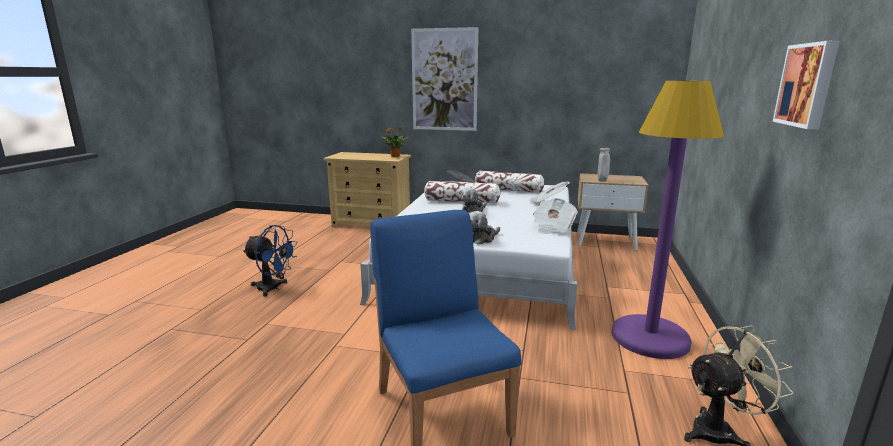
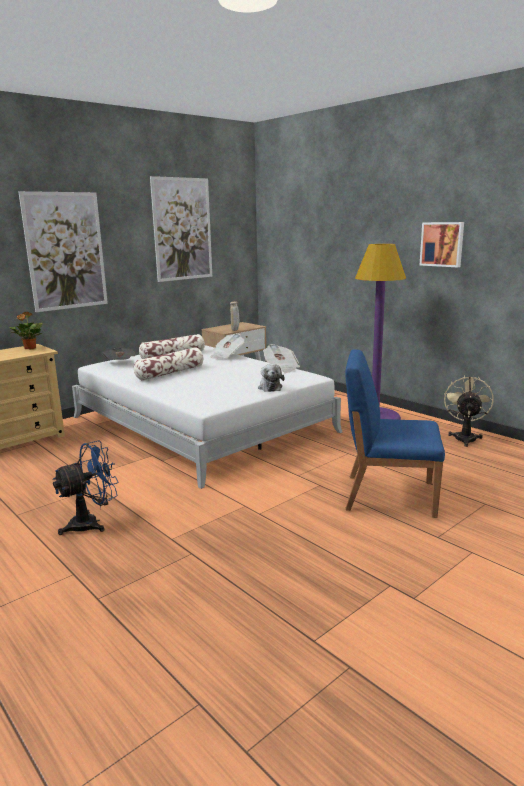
camera: 55 degrees left, 0 degrees up
(473, 211) = (205, 375): plush toy -> none
(572, 64) = (182, 229): none -> picture

